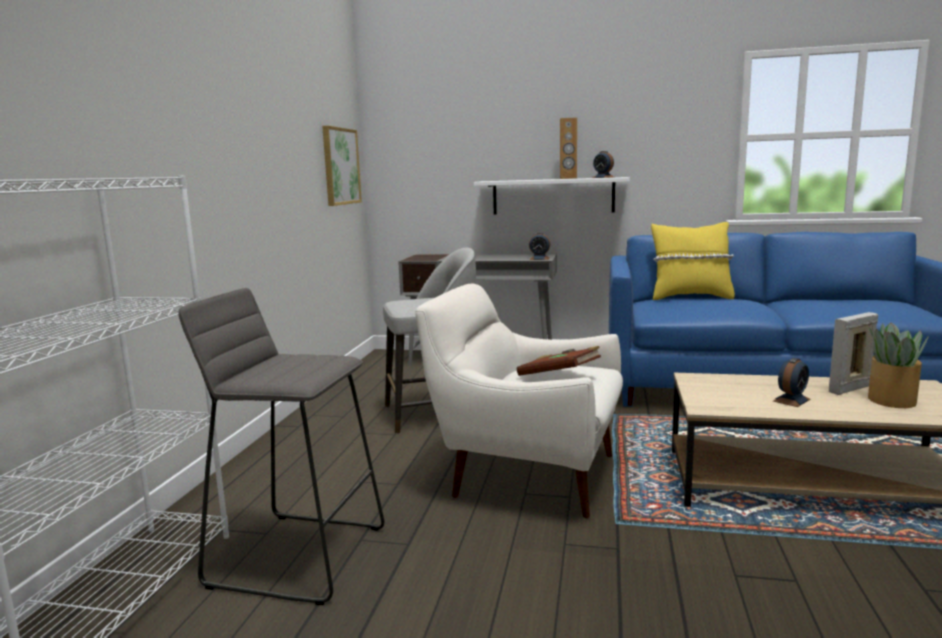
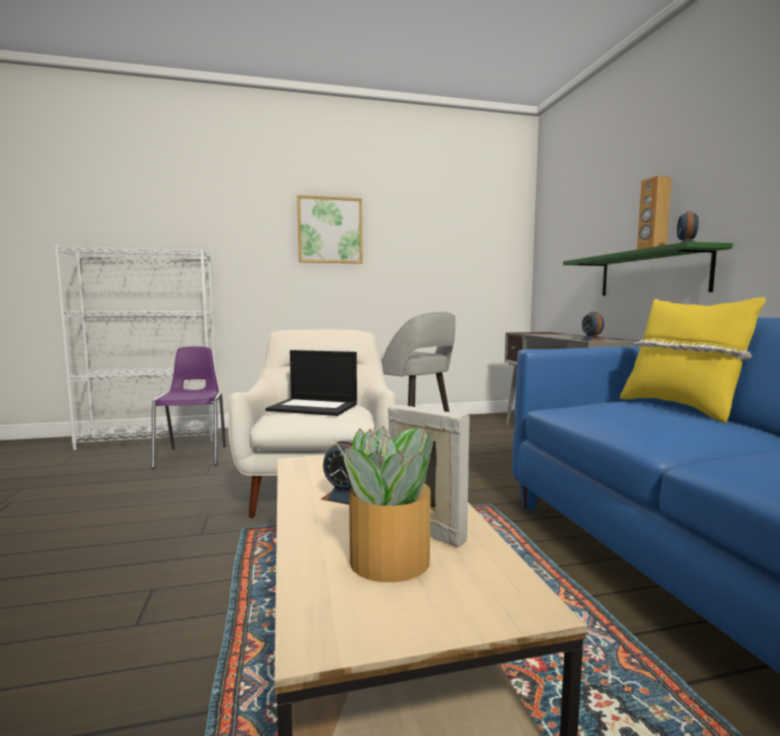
camera: 65 degrees right, 5 degrees down
(299, 555) = (193, 456): grey stool -> purple chair
(340, 166) = (487, 255): picture -> picture (330, 230)
(553, 196) = (651, 274): white shelf -> green shelf
(559, 376) = (314, 407): brown book -> laptop

